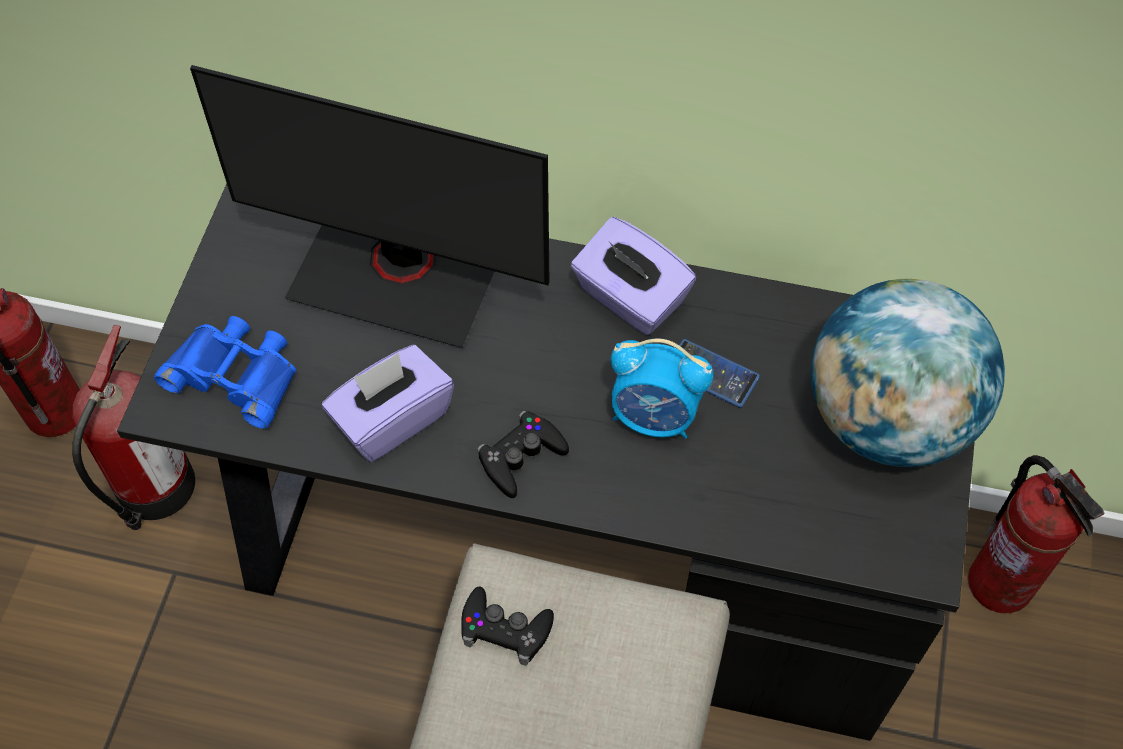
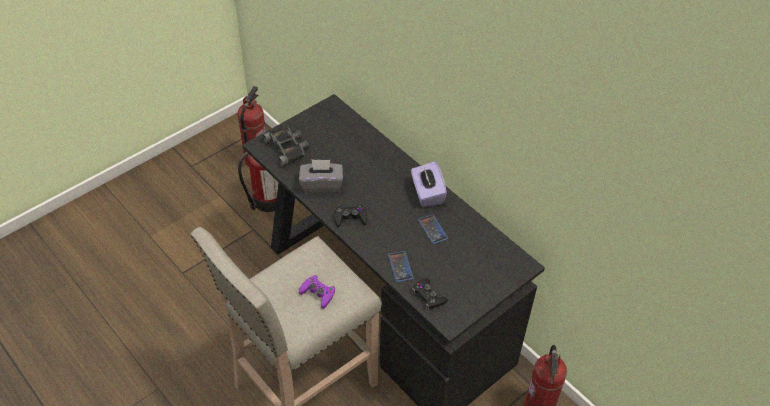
camera: 35 degrees right, 10 degrees down
(236, 374) = (288, 148): blue binoculars -> black binoculars
(392, 419) = (321, 185): purple tissue box -> grey tissue box
(398, 273) = (360, 147): monitor -> none
(505, 629) = (304, 262): black game controller -> black game controller (428, 296)
(599, 686) = (318, 293): none -> purple game controller
(654, 417) = (402, 231): alarm clock -> none
(722, 504) = (400, 267): none -> phone
(887, 418) = (479, 275): globe -> none

